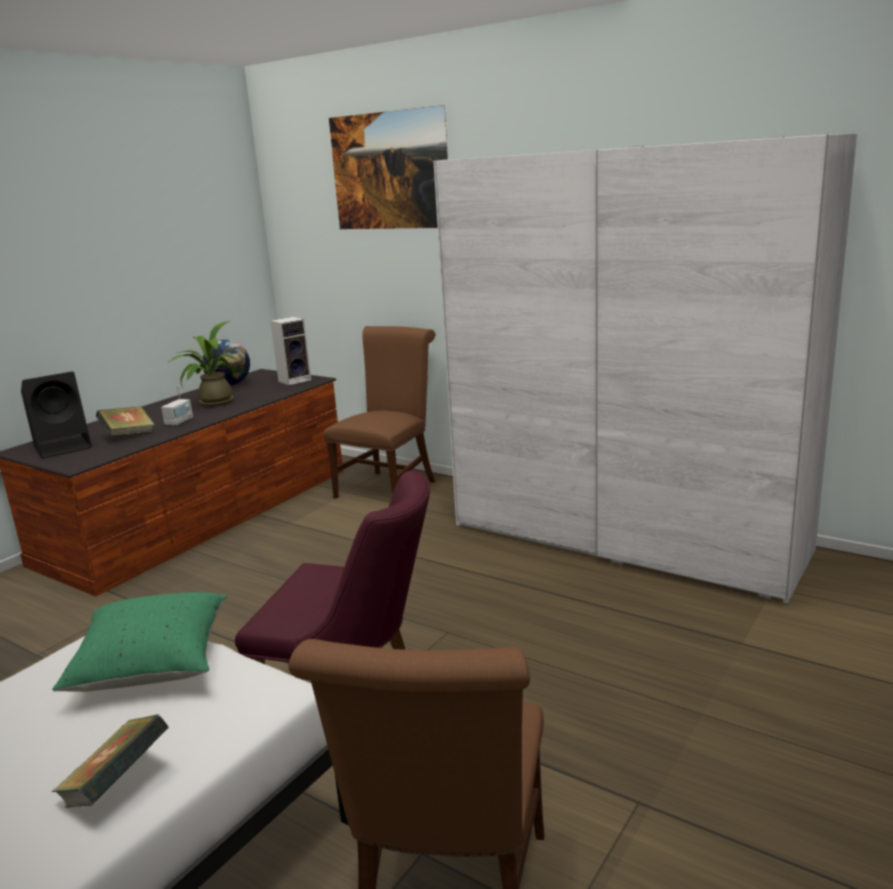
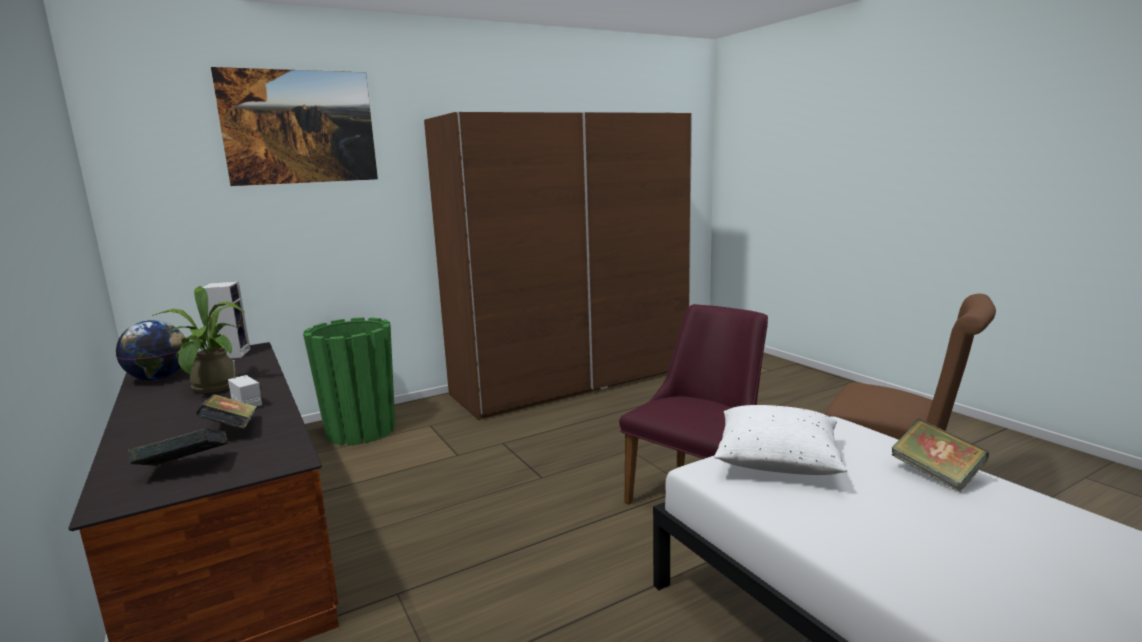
camera: 65 degrees left, 5 degrees down
(64, 447) = (184, 468): black speaker -> book
(152, 665) = (777, 461): green pillow -> white pillow
(389, 487) = (361, 430): brown chair -> green planter
(625, 537) = (573, 381): white wardrobe -> brown wardrobe

